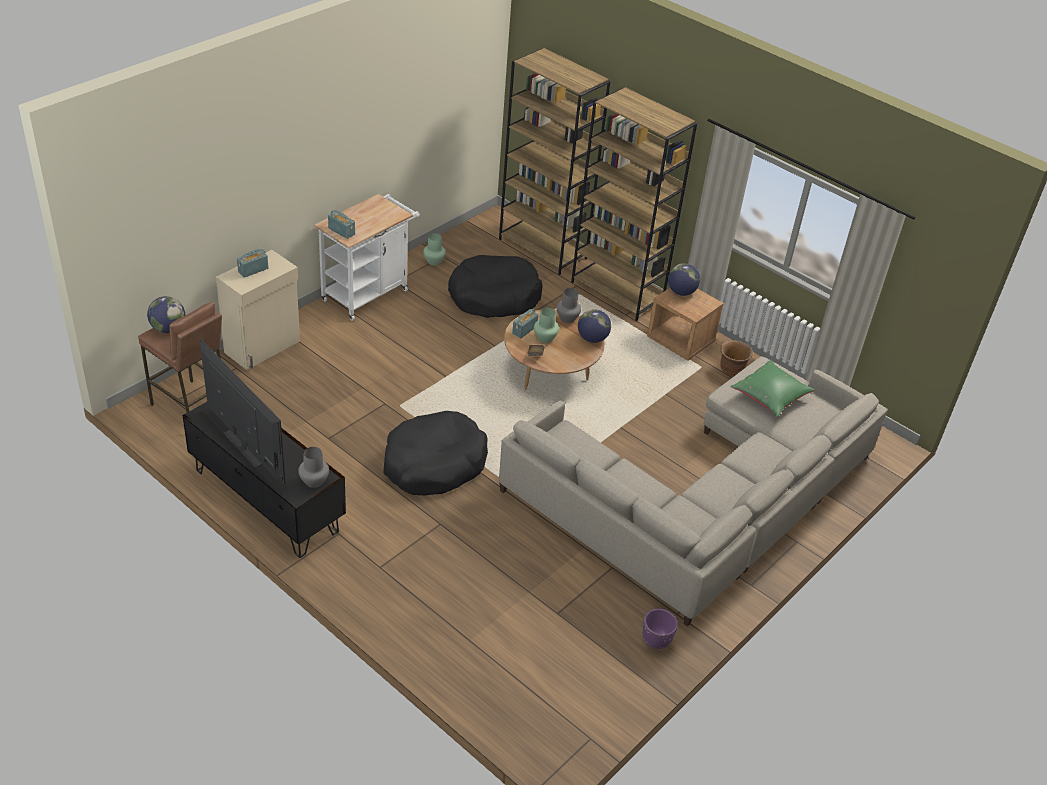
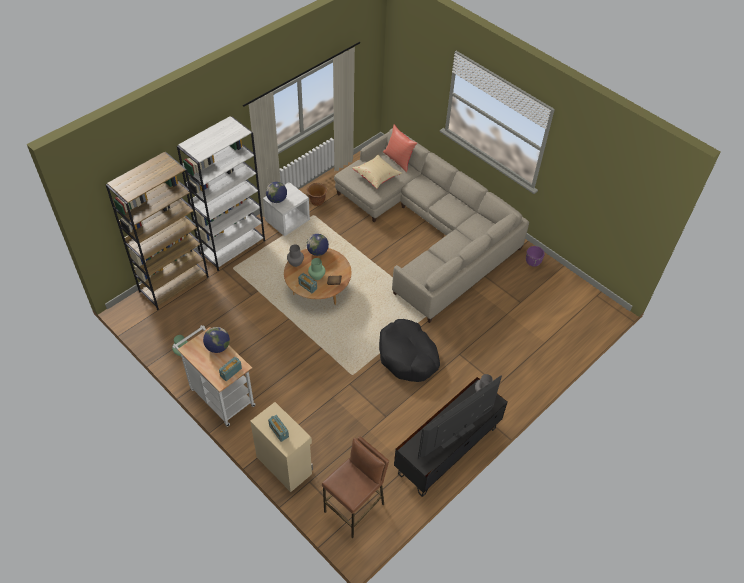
camera: 85 degrees left, 10 degrees up
(168, 329) = (346, 488): globe -> globe (218, 347)
(494, 296) = (231, 316): black dog bed -> none
(617, 292) = (232, 247): brown bookcase -> white bookcase
(680, 341) = (287, 221): brown nightstand -> white nightstand
(770, 398) = (377, 176): green pillow -> beige pillow
(821, 425) = (398, 160): none -> red pillow

